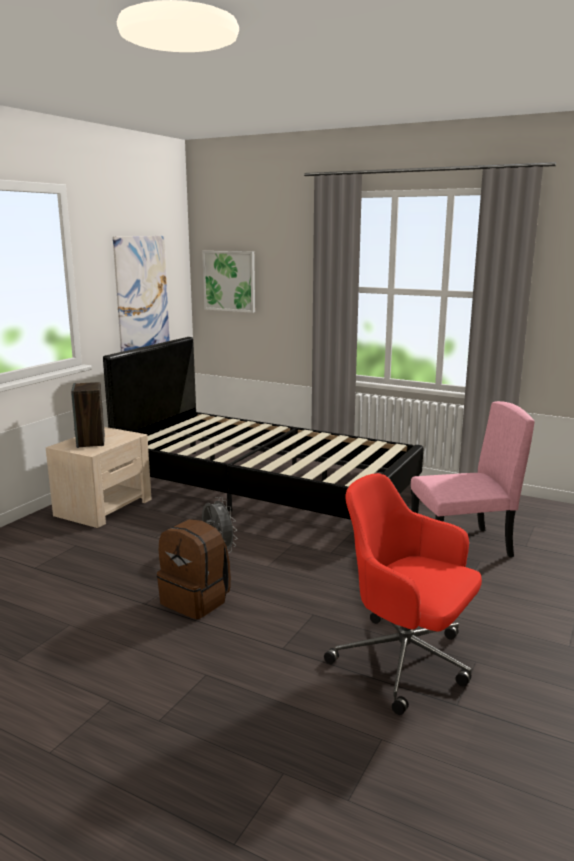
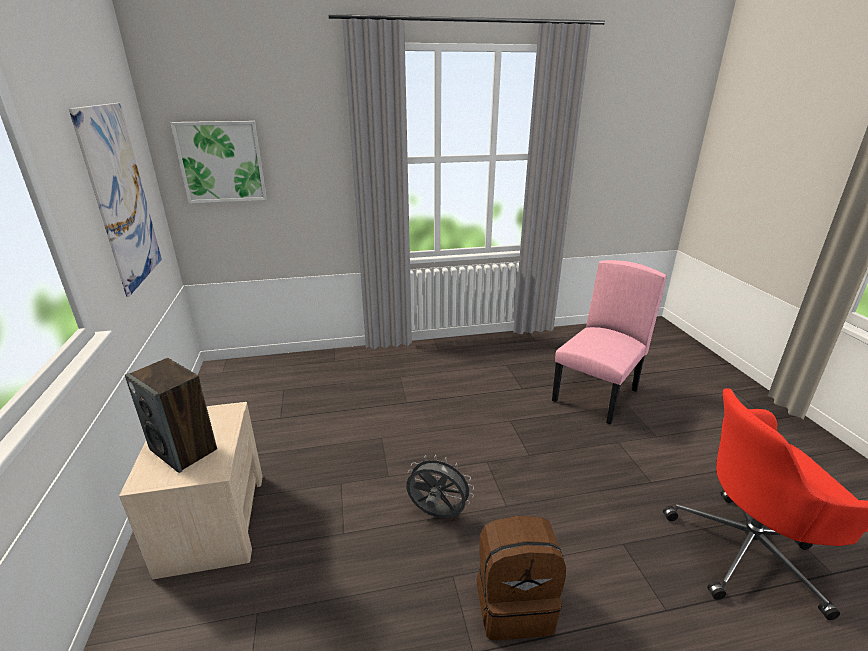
camera: 40 degrees left, 10 degrees up
(264, 490) = (369, 404): black bed -> none

